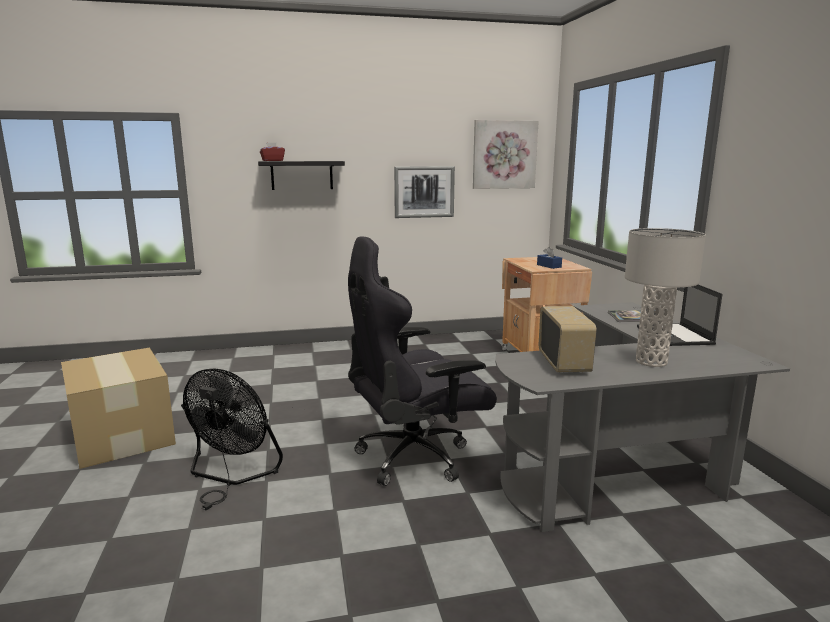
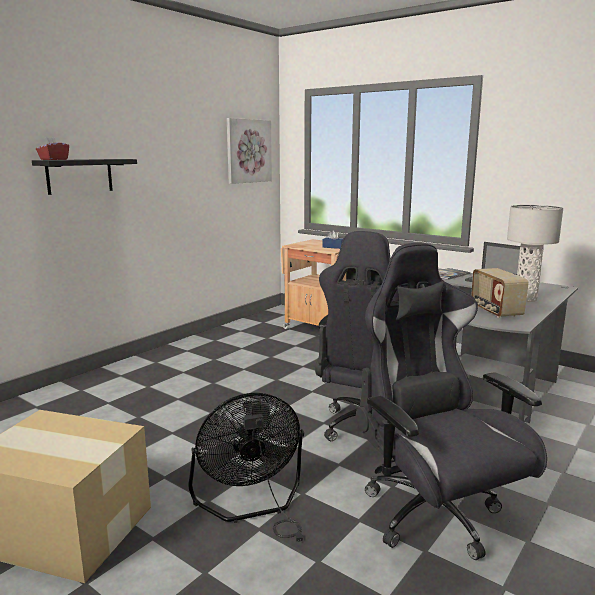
camera: 40 degrees left, 0 degrees up
(315, 552) = (437, 520): none -> black office chair
(424, 192) = (192, 189): picture -> none
(564, 363) = (495, 311): radio -> radio turned 150 degrees counterclockwise

